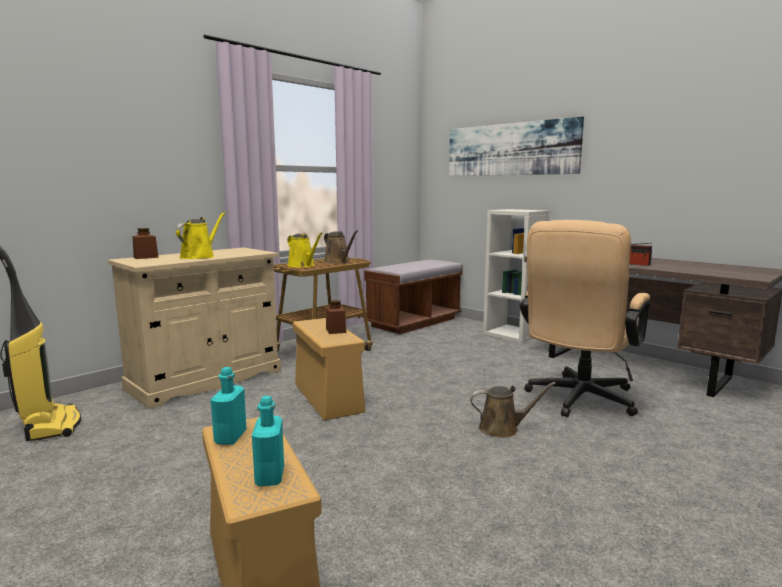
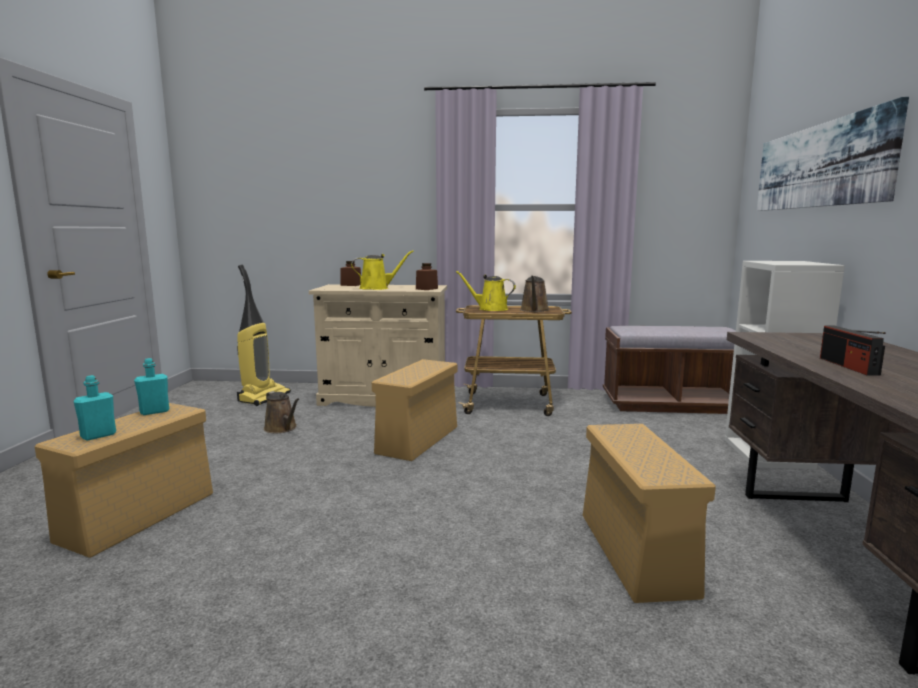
camera: 50 degrees right, 0 degrees up
(303, 265) = (490, 309): yellow watering can -> yellow watering can turned 105 degrees clockwise
(336, 330) = (421, 373): brown jar -> brown jar (426, 289)
(502, 429) = (474, 529): brown watering can -> brown watering can (282, 428)
(578, 401) = (634, 551): beige office chair -> beige storage box

